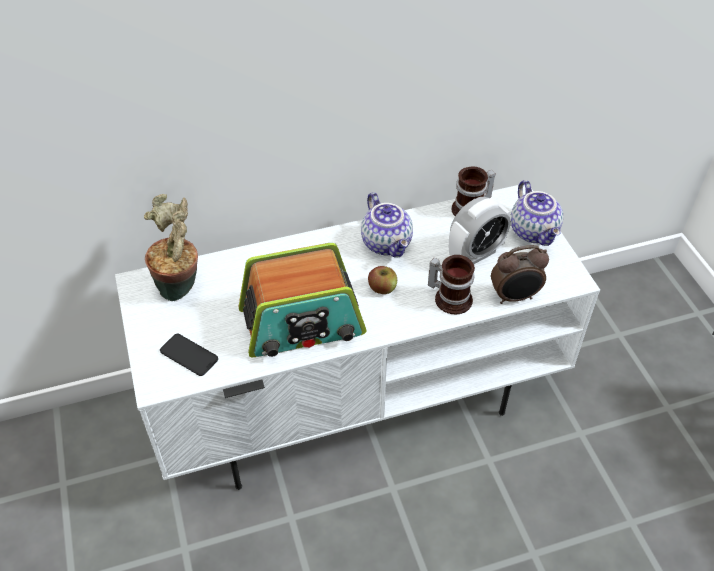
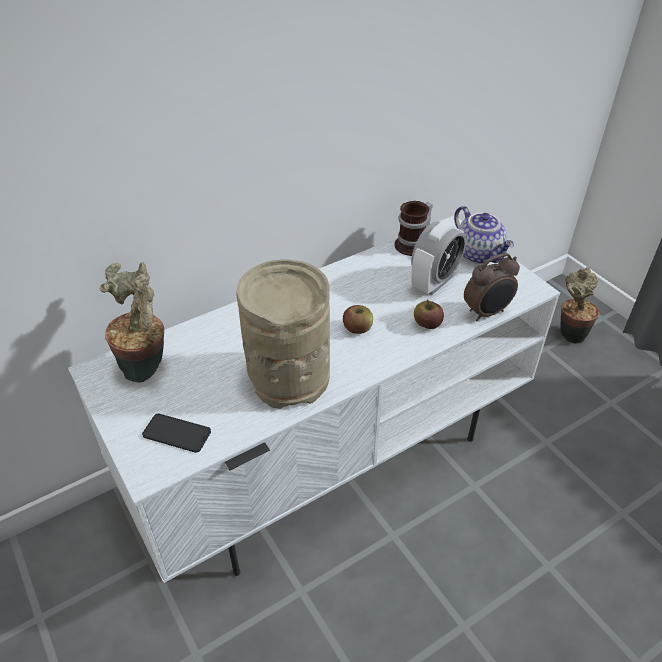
camera: 15 degrees left, 5 degrees down
(302, 323) = (289, 377): radio -> beige vase
(387, 243) = (347, 287): teapot -> none
(450, 297) = (427, 324): mug -> apple
(654, 323) = (570, 333): none -> potted plant

